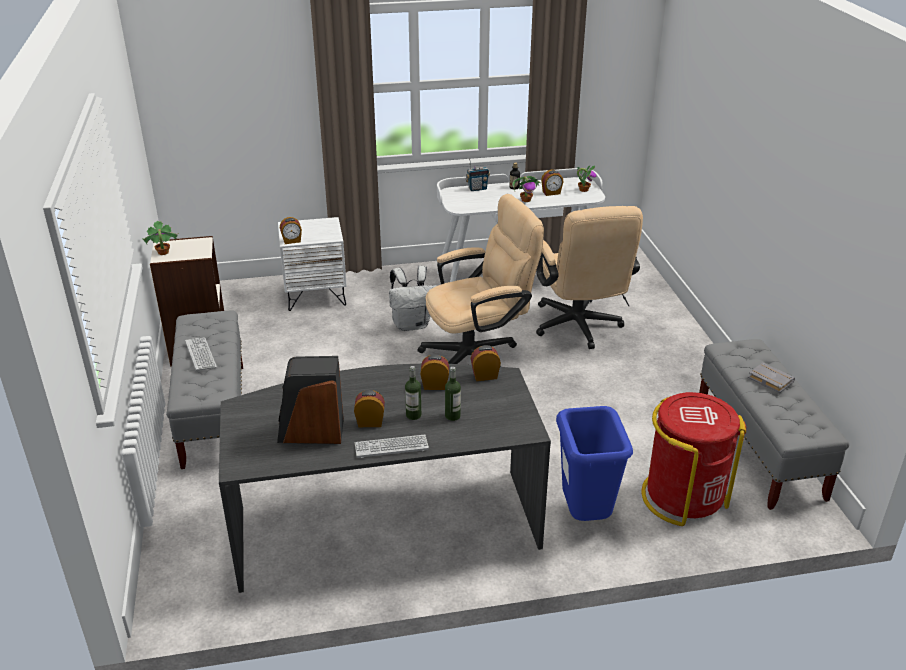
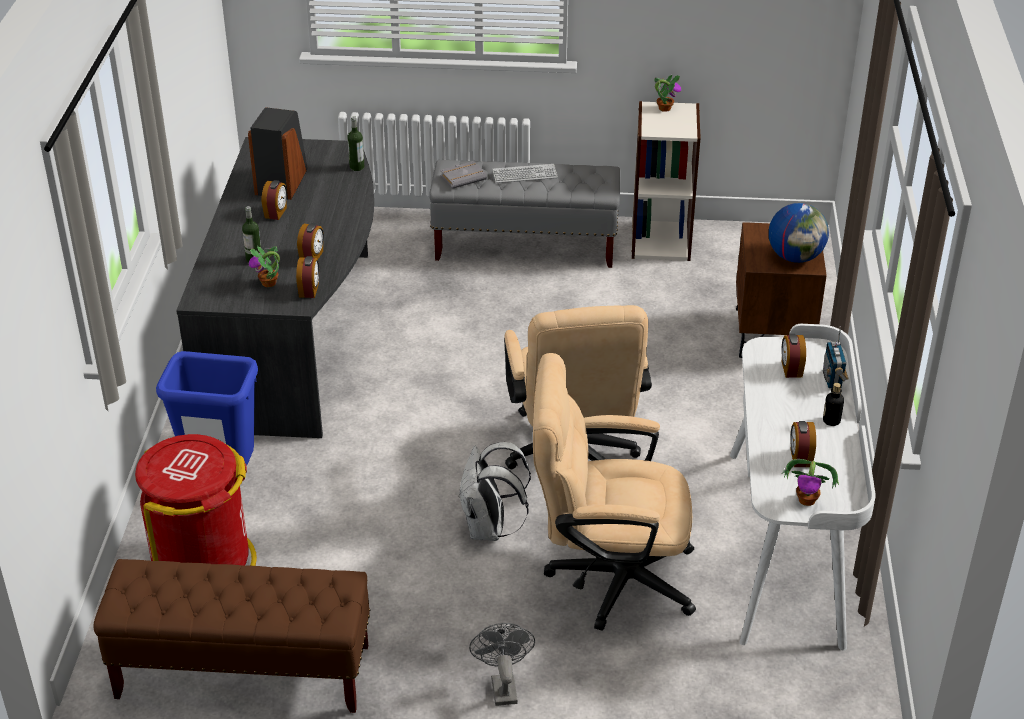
camera: 105 degrees right, 5 degrees up
(292, 241) = (754, 231): alarm clock -> alarm clock (791, 369)
(316, 295) = (773, 334): white nightstand -> brown nightstand
(320, 226) = (795, 257): none -> globe
(391, 447) = (231, 220): keyboard -> none
(412, 324) = (670, 410): white backpack -> white backpack (489, 529)
(413, 415) = (270, 237): bottle -> bottle (357, 167)
(526, 200) = (777, 423): potted plant -> potted plant (269, 283)
(687, 351) = (502, 685): none -> grey fan
(758, 449) = (242, 672): grey bench -> brown bench
(769, 380) = (247, 596): grey book -> grey book (463, 177)

